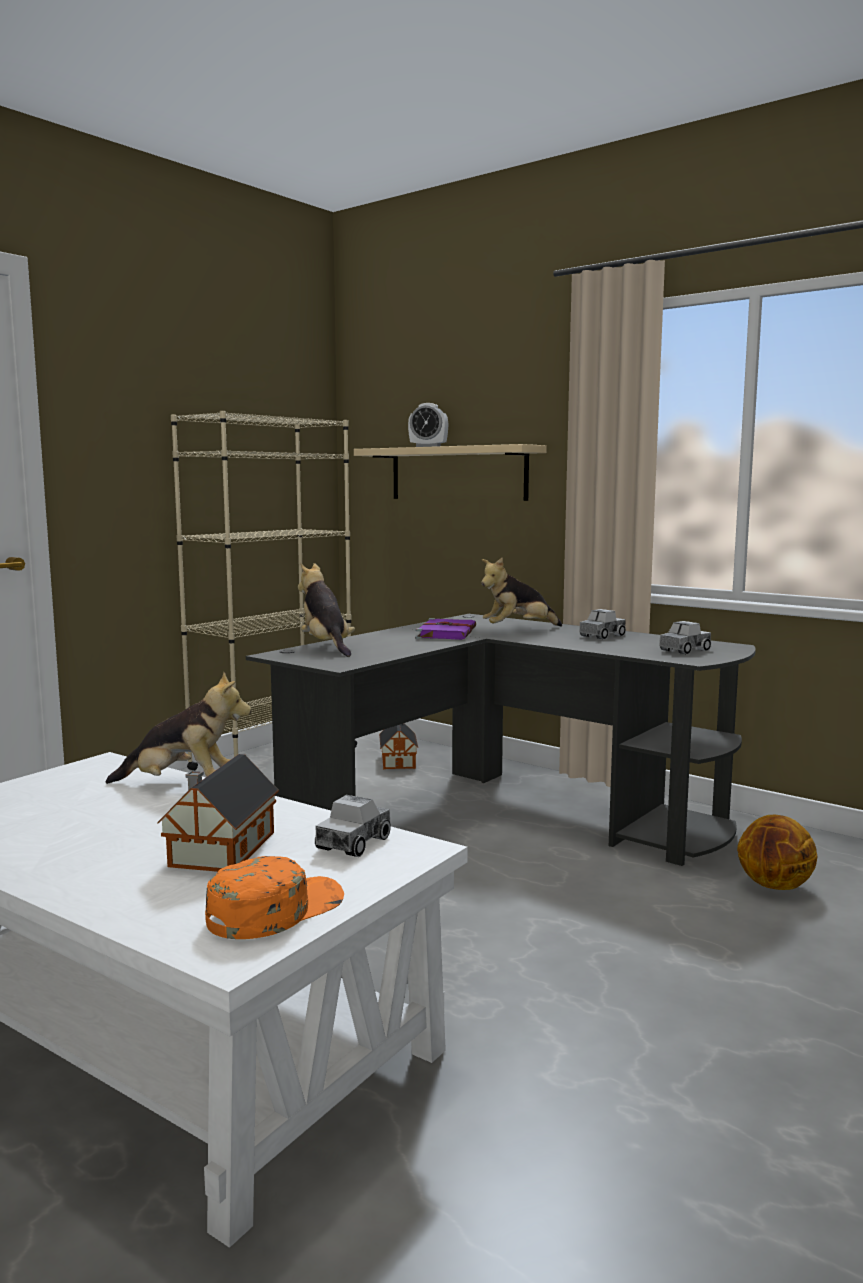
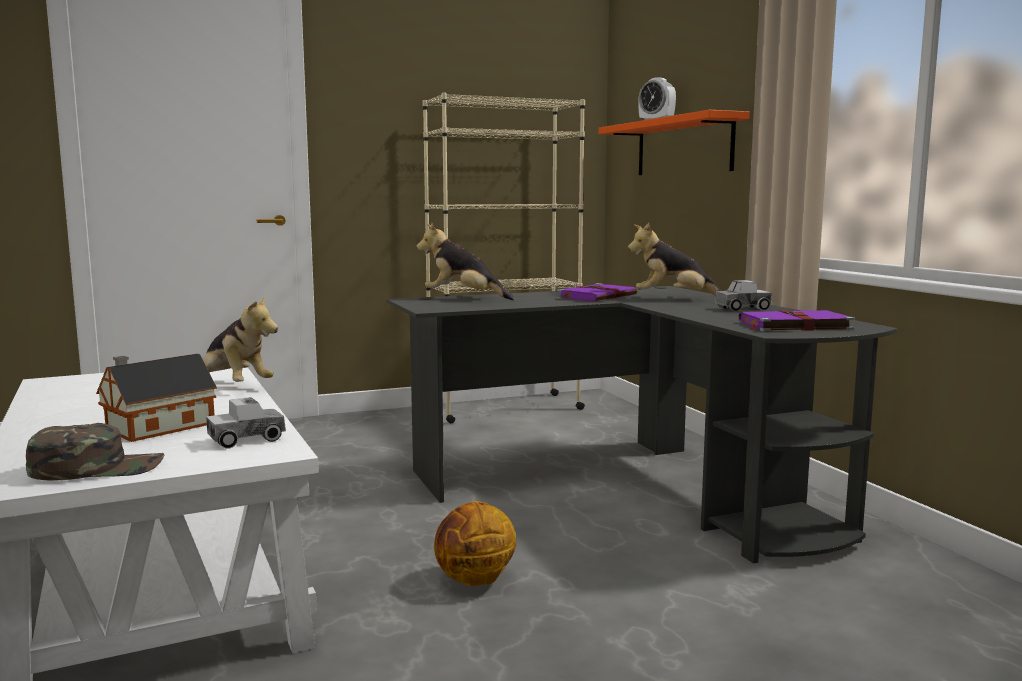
camera: 30 degrees right, 0 degrees up
(275, 910) = (97, 468): orange cap -> green cap
(326, 647) = (463, 298): plush toy -> plush toy turned 75 degrees counterclockwise
(399, 760) = (605, 425): toy house -> none
(457, 473) = (683, 147): beige shelf -> orange shelf
(684, 650) = (792, 325): toy truck -> purple book
(774, 886) = (834, 606): basketball -> basketball (475, 581)

